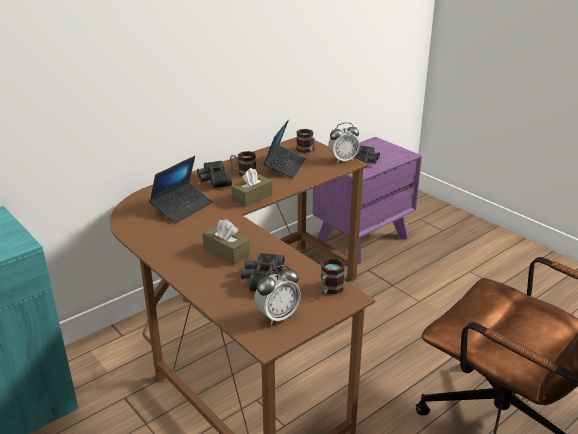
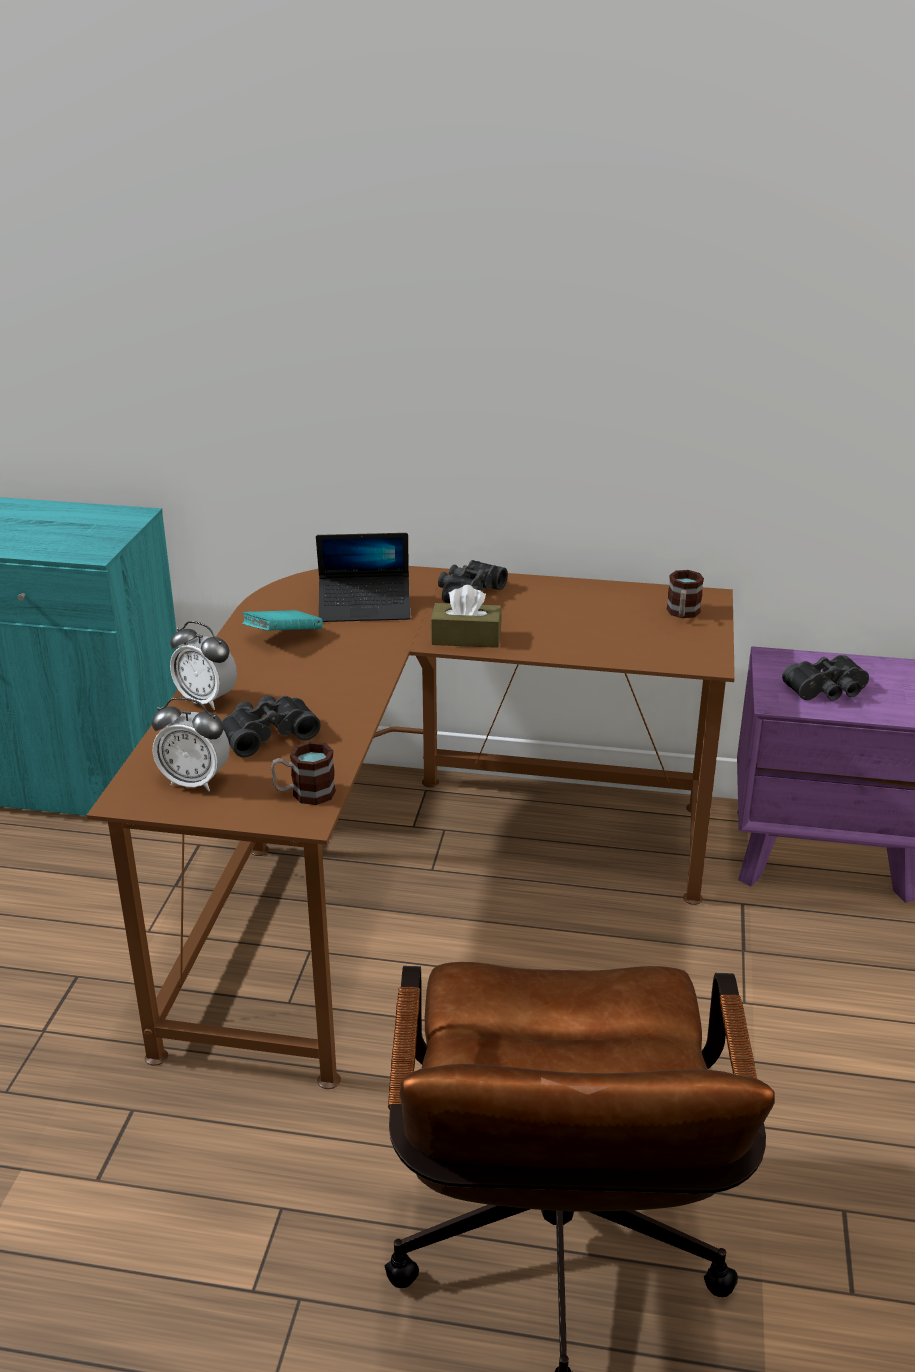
camera: 50 degrees right, 0 degrees up
(174, 238) = (283, 637): none -> turquoise book
(226, 252) = (298, 683): brown tissue box -> none
(243, 173) = (525, 602): mug -> none
(285, 166) = (599, 620): laptop -> none
(343, 160) = (705, 653): alarm clock -> alarm clock (206, 700)

